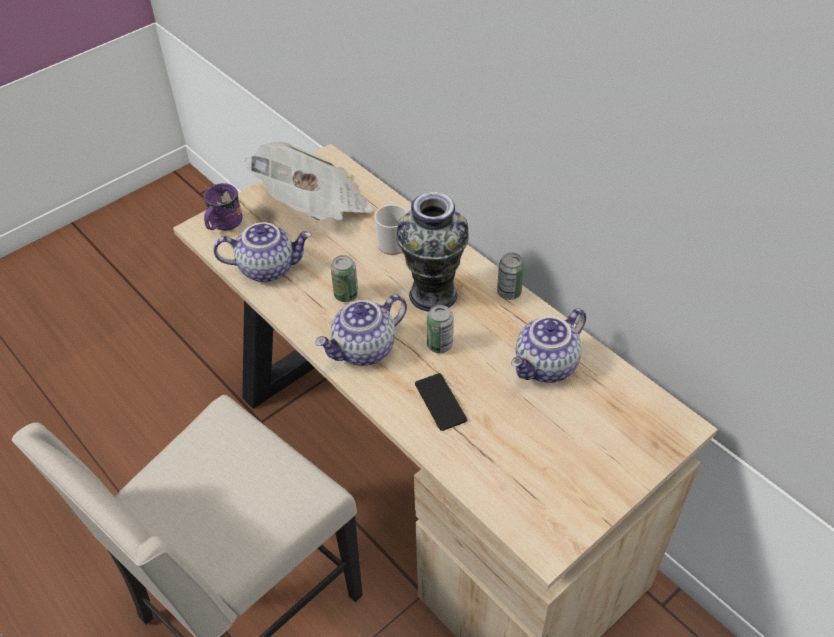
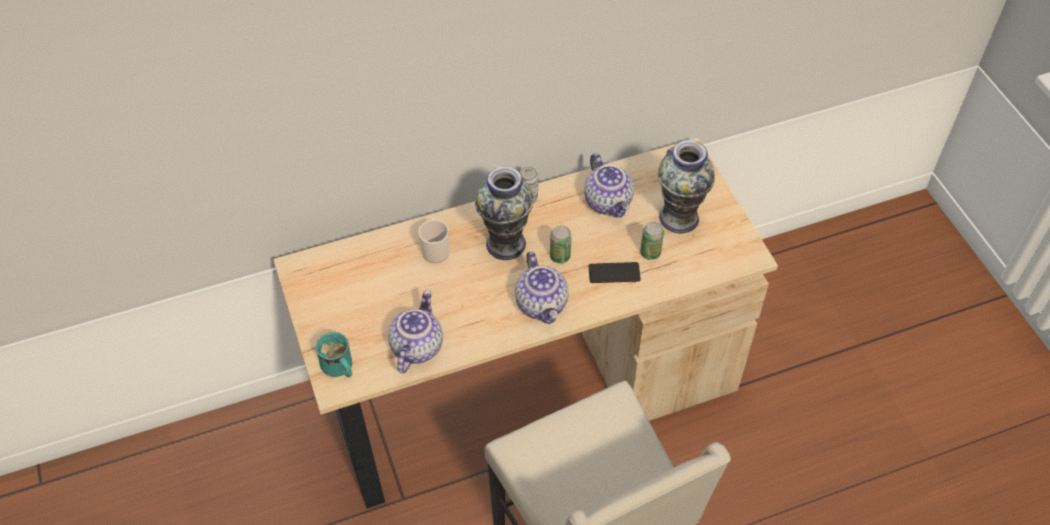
camera: 70 degrees left, 5 degrees up
(222, 224) = (339, 369): purple mug -> turquoise mug
(315, 206) = (356, 293): newspaper -> none
(346, 295) = (477, 300): can -> can (650, 253)
(565, 445) = (679, 217): none -> vase

